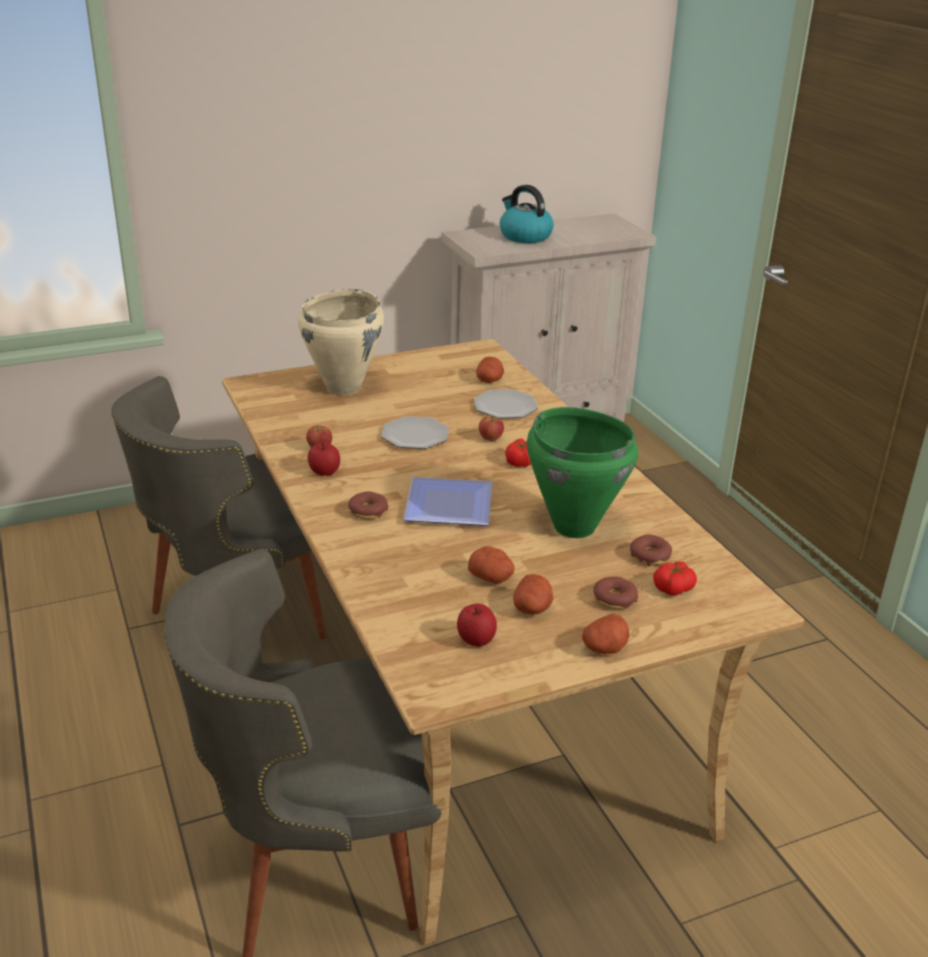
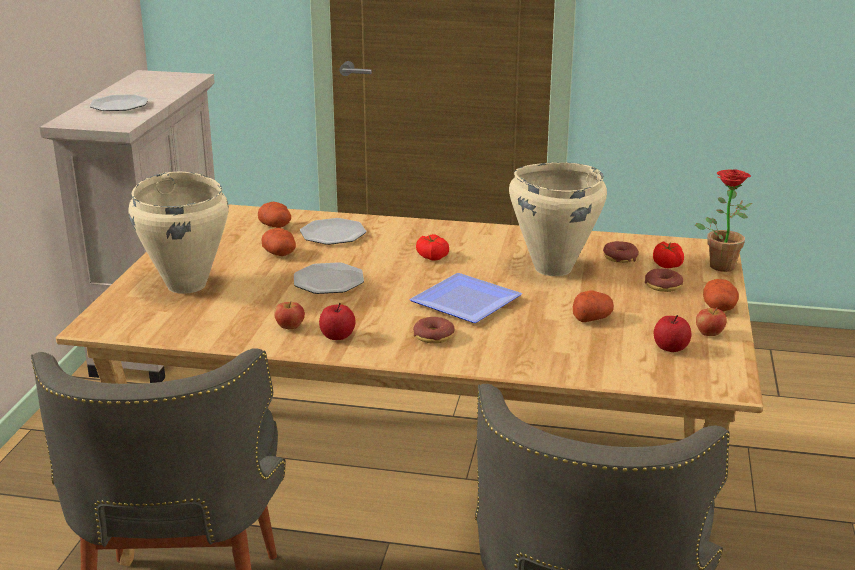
camera: 55 degrees left, 5 degrees down
(490, 438) = (378, 255): apple -> apple (709, 334)
(524, 236) = (119, 106): kettle -> plate
(532, 608) = (647, 316): potato -> potato (280, 254)
(574, 526) = (552, 268): green cooking pot -> beige cooking pot
(720, 622) = (720, 264): none -> potted plant

